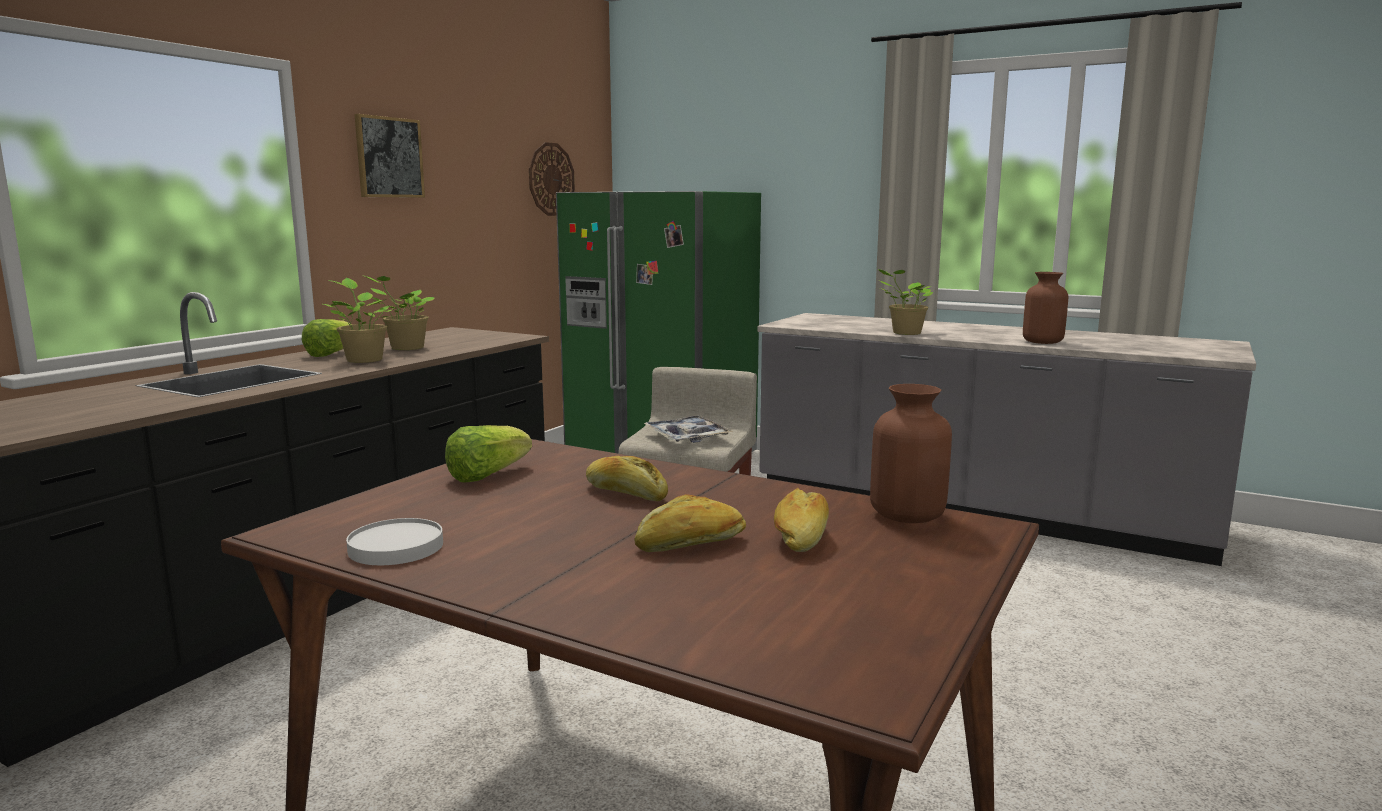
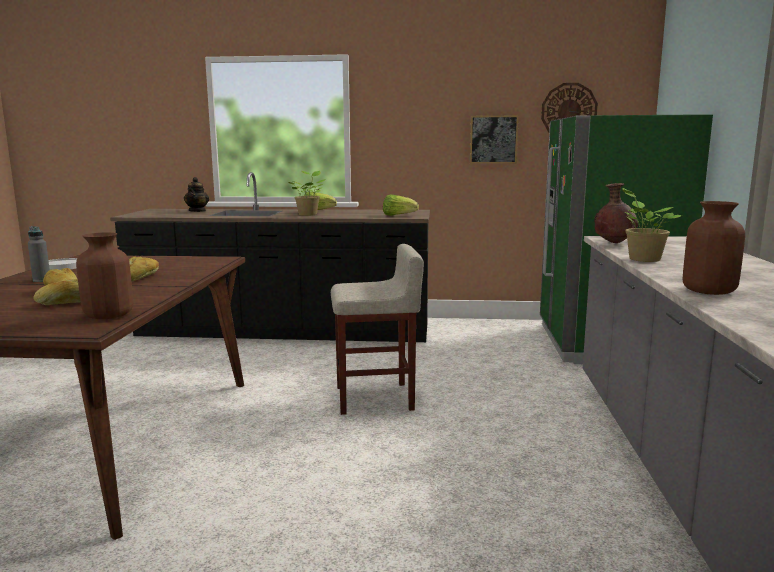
camera: 65 degrees right, 0 degrees up
(84, 398) = (197, 211): none -> teapot
(389, 157) = (411, 103): picture -> picture (493, 139)
(404, 348) = (348, 213): potted plant -> none
(487, 475) = (165, 261): lettuce -> lettuce (398, 215)
(539, 561) = (41, 280): none -> grey bottle
(687, 437) = (360, 290): tray -> none
(816, 327) = (613, 243): none -> brown vase

